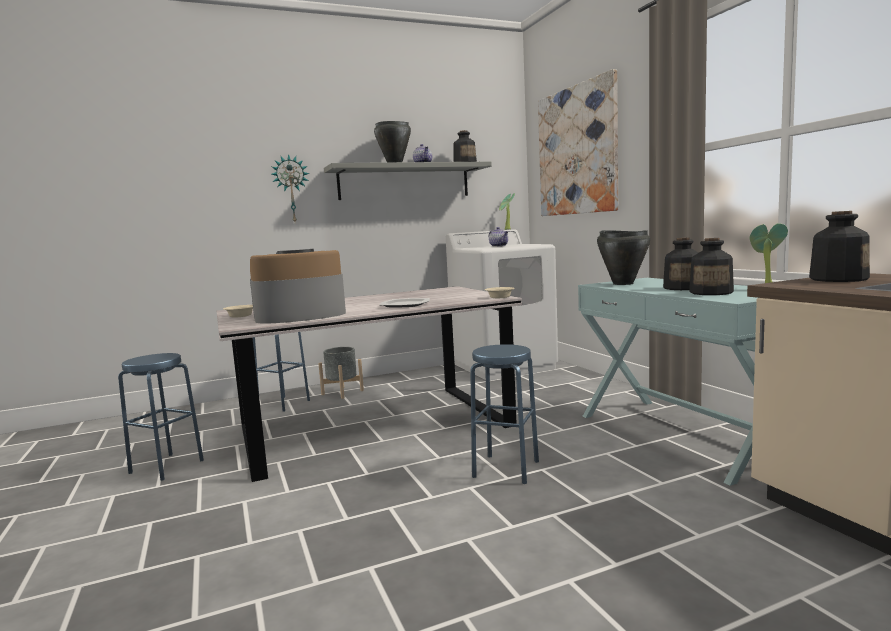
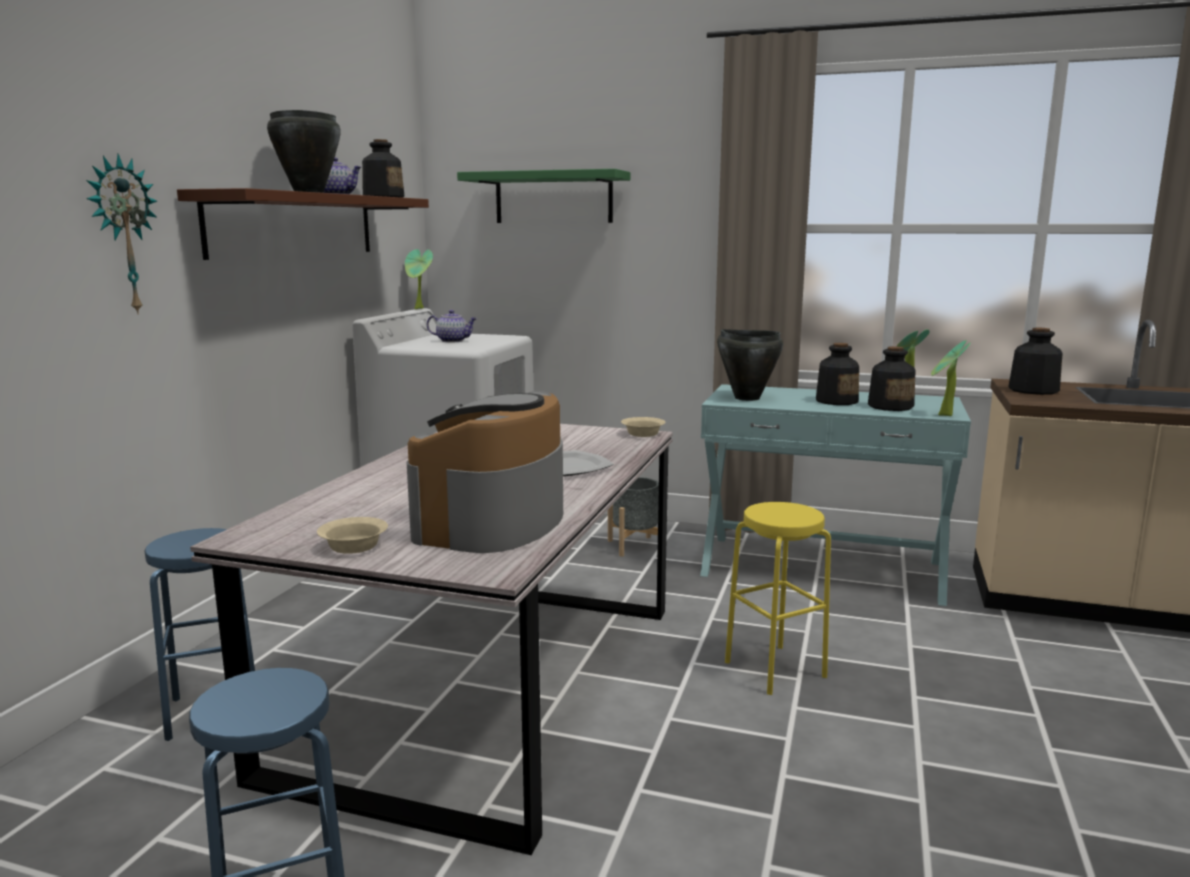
camera: 50 degrees left, 5 degrees up
(342, 392) = (286, 649): grey planter -> grey planter (634, 546)
(404, 182) = (294, 225): grey shelf -> brown shelf
(506, 469) = (775, 669): blue stool -> yellow stool
(577, 151) = (553, 198): picture -> green shelf
(728, 299) = (944, 416): none -> potted plant

